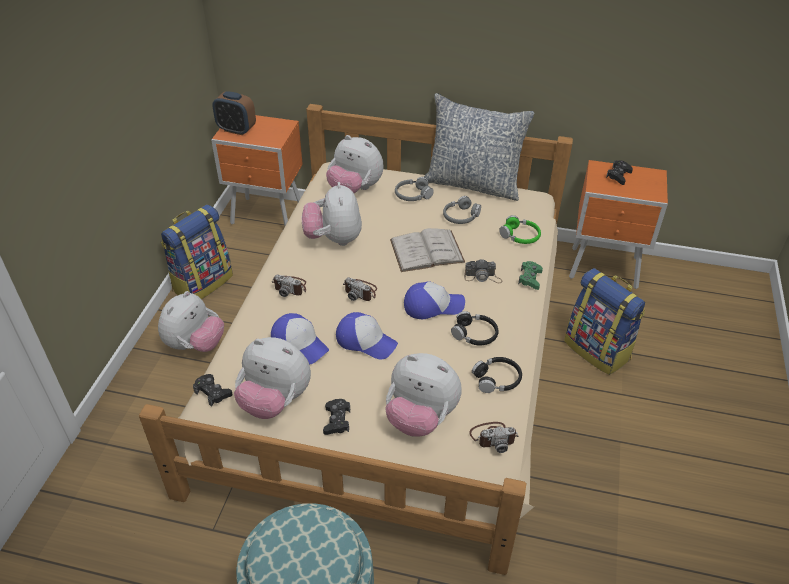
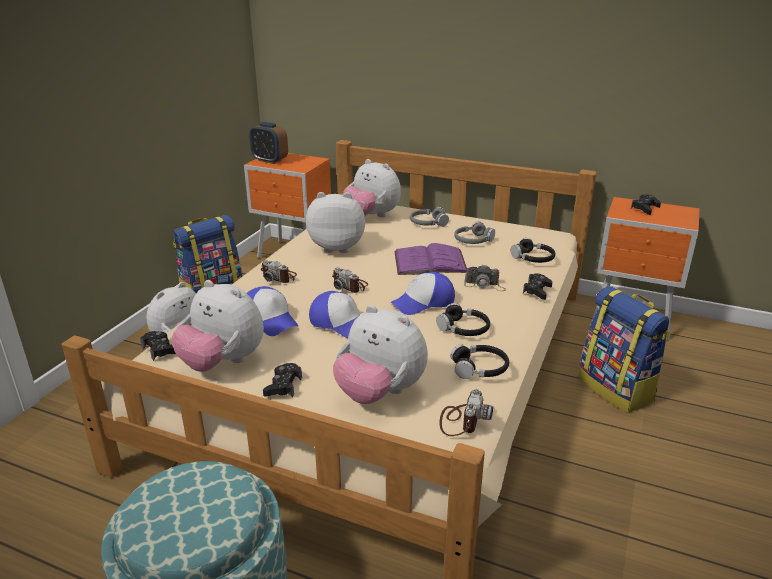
camera: 10 degrees right, 15 degrees down
(333, 239) = (337, 247): plush toy -> plush toy turned 90 degrees clockwise
(426, 251) = (430, 262): white book -> purple book
(433, 305) = (423, 302): cap -> cap turned 150 degrees clockwise
(473, 183) = (492, 220): pillow -> none
(493, 437) = (462, 420): camera -> camera turned 75 degrees counterclockwise
(520, 236) = (533, 258): green headphones -> black headphones
(530, 278) = (537, 290): green game controller -> black game controller

